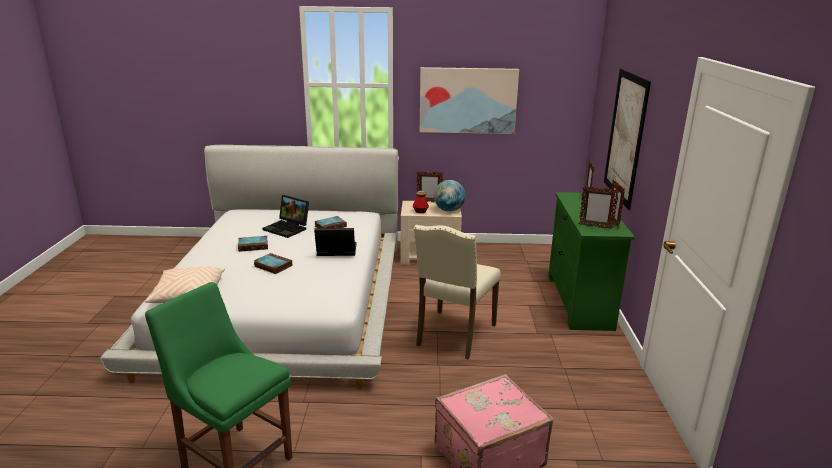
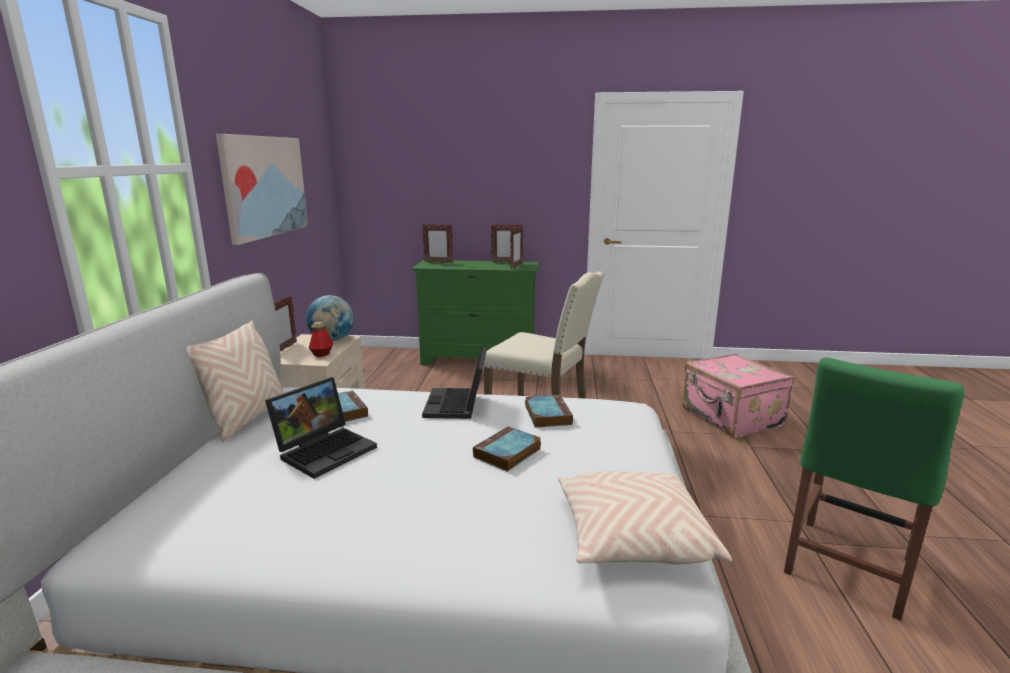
camera: 85 degrees left, 5 degrees down
(254, 246) = (404, 480): book -> book (547, 414)
(327, 211) = (247, 418): none -> beige pillow
(625, 137) = (462, 189): picture -> none

